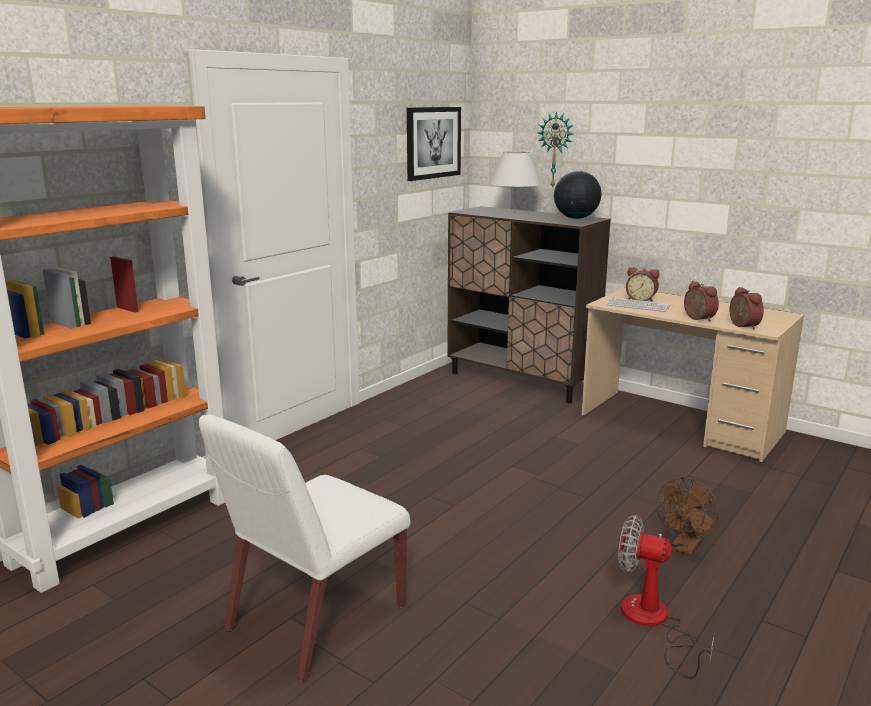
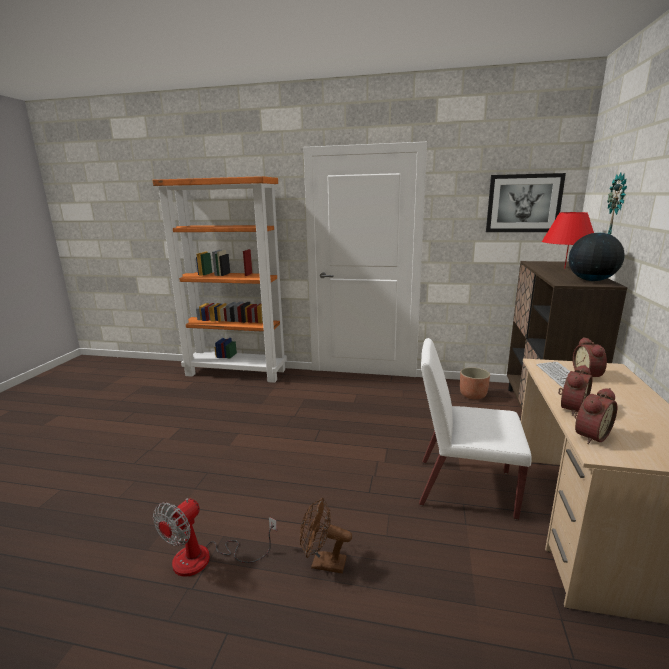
camera: 65 degrees right, 0 degrees up
(315, 618) = (181, 433): white chair -> white chair (464, 487)
(444, 391) = (473, 395): none -> planter
(514, 213) = (564, 269): white table lamp -> red table lamp
(652, 623) = (206, 559): fan -> fan turned 150 degrees counterclockwise

